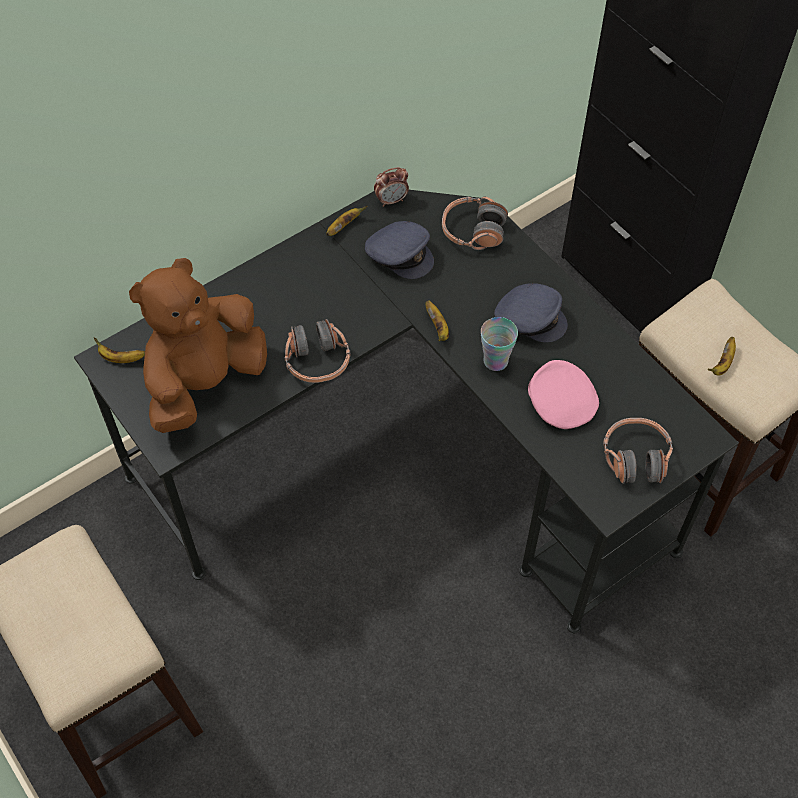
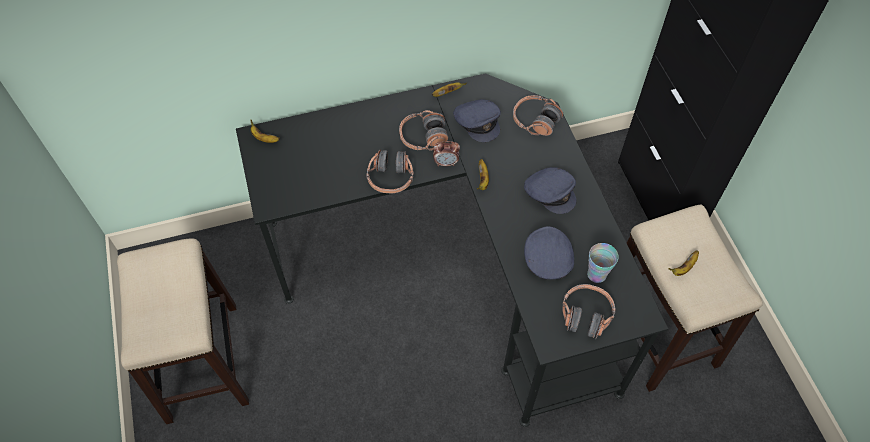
camera: 20 degrees right, 0 degrees up
(204, 382) = (310, 170): brown plush toy -> none
(337, 294) = (423, 137): none -> headphones
(391, 200) = (487, 84): alarm clock -> alarm clock (446, 163)
(495, 361) = (513, 215): cup -> cup (596, 274)
(559, 402) = (546, 258): pink cap -> grey cap

